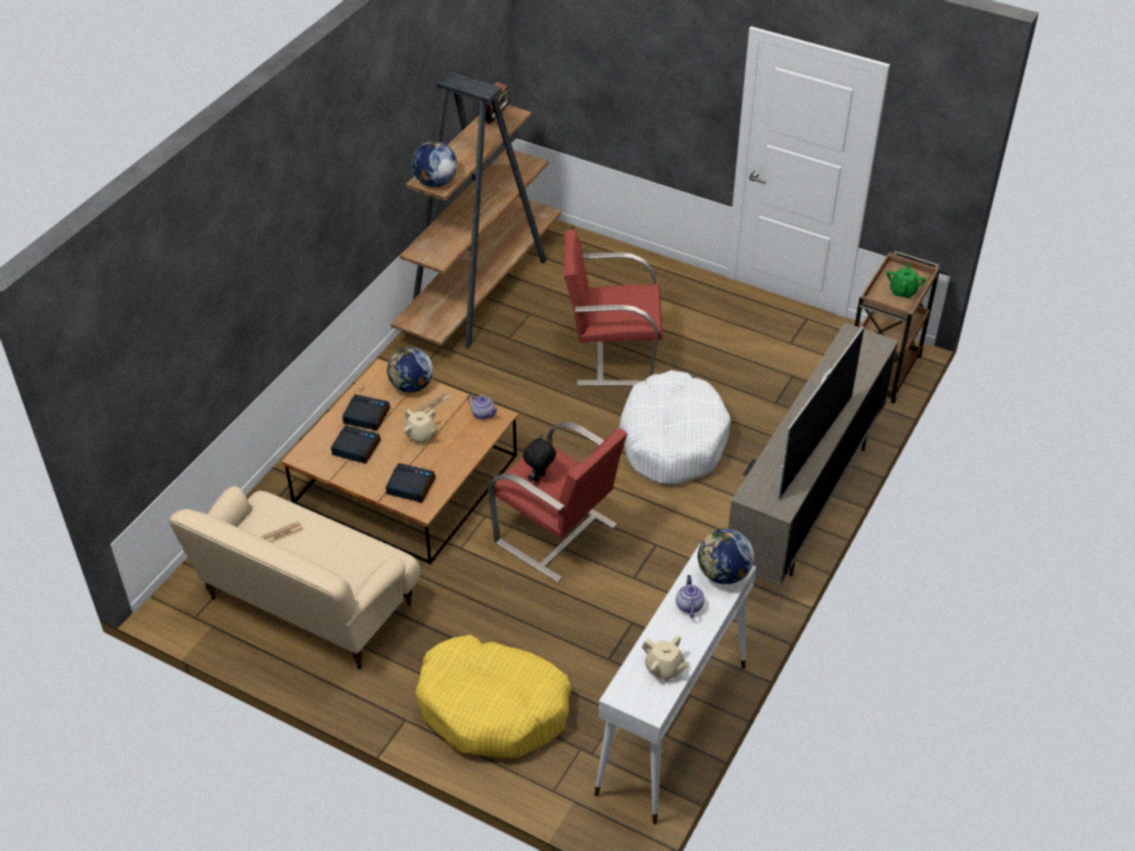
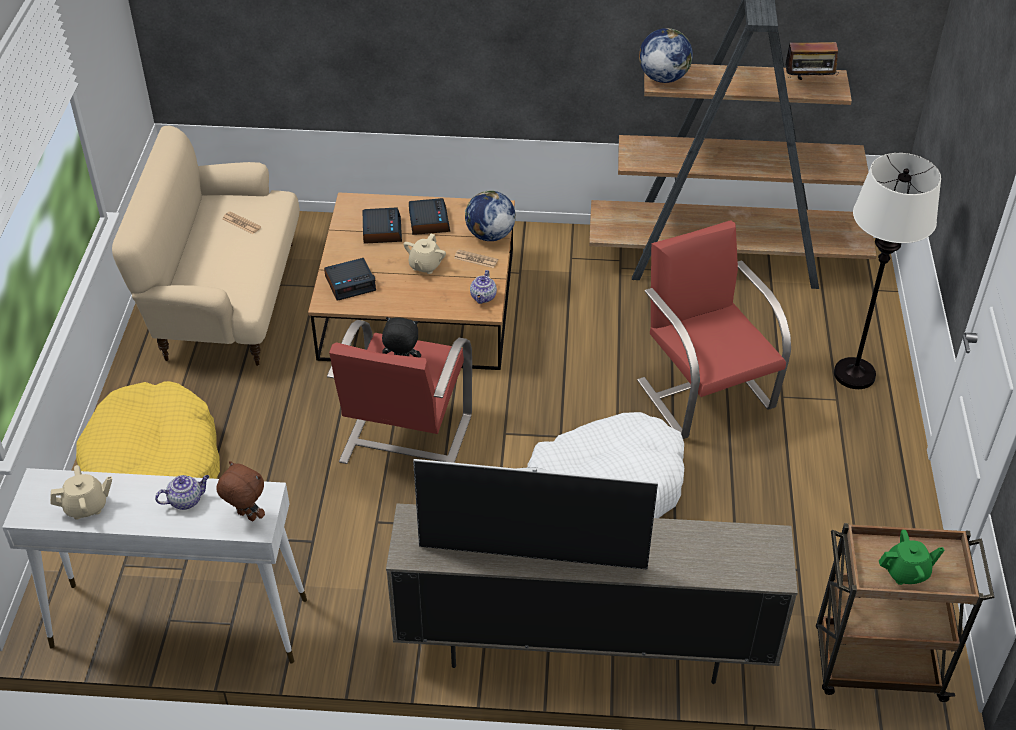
camera: 65 degrees right, 0 degrees up
(410, 486) = (350, 283): alarm clock -> alarm clock turned 75 degrees clockwise
(640, 279) = (854, 374): none -> white floor lamp
(664, 668) = (86, 506): beige teapot -> beige teapot turned 120 degrees counterclockwise
(723, 574) = (246, 516): globe -> brown plush toy

